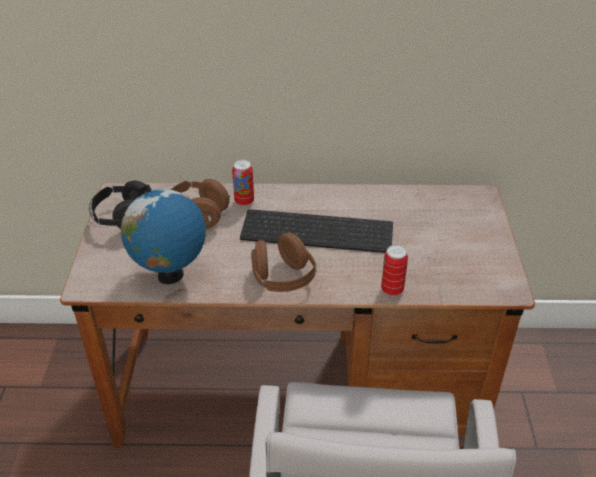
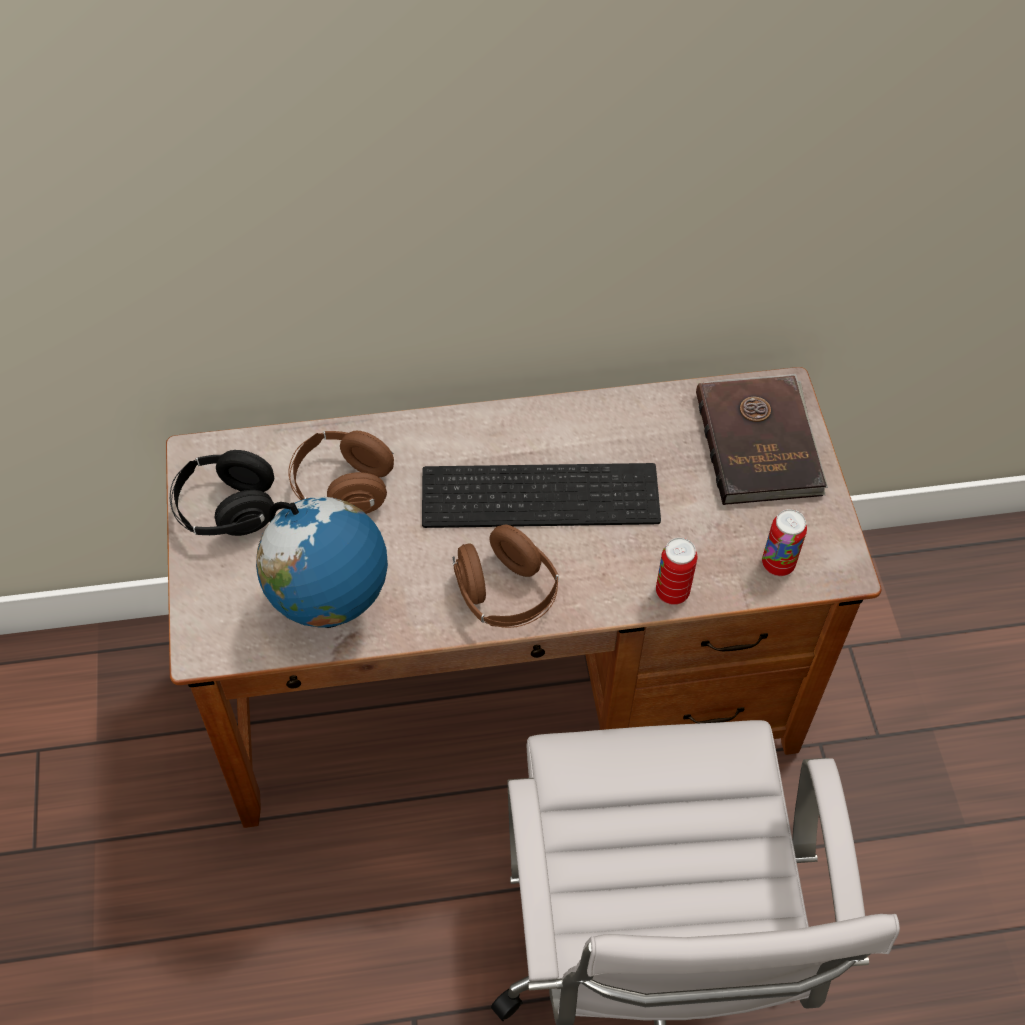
camera: 10 degrees left, 15 degrees up
(244, 201) = (412, 449): can -> can (778, 564)
(462, 219) = (760, 442): none -> brown book

